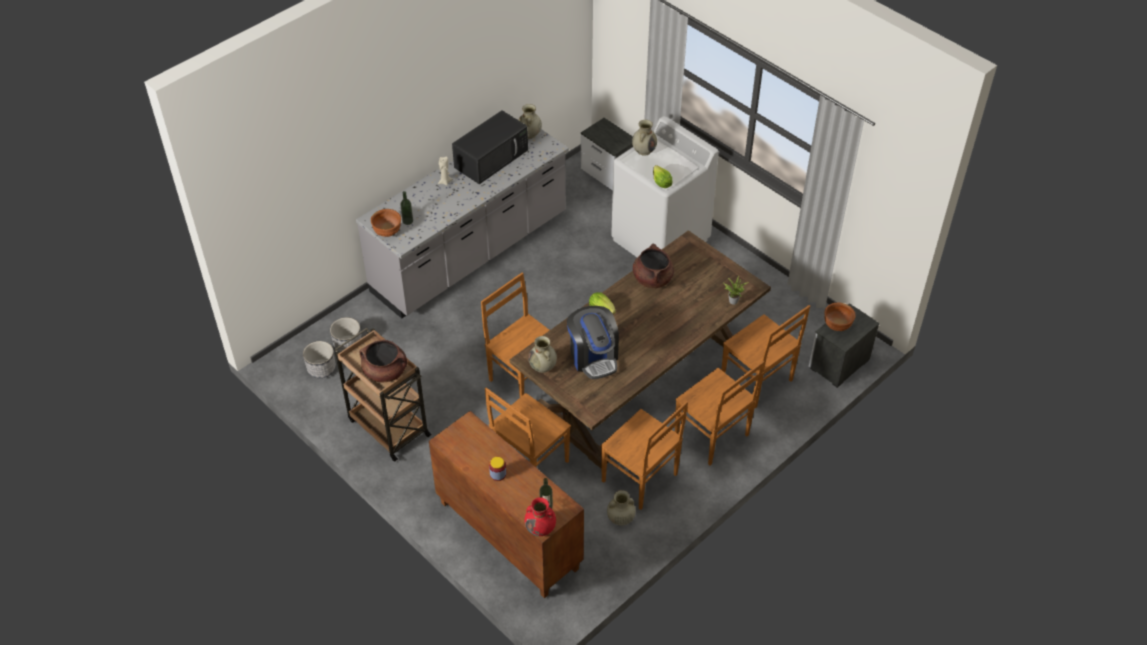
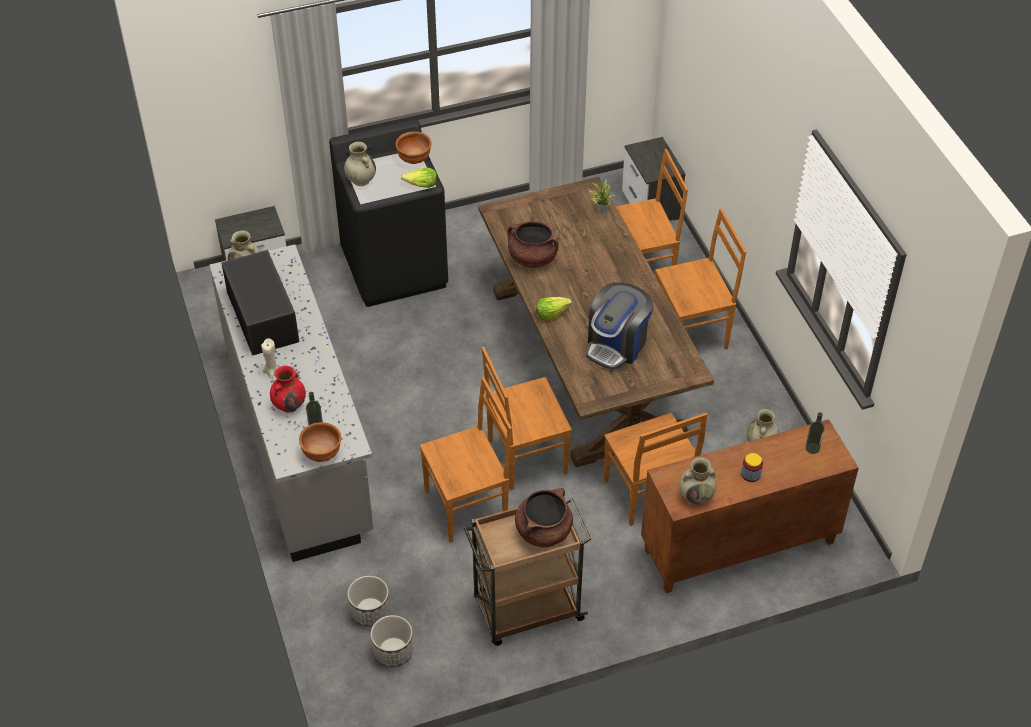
camera: 65 degrees left, 0 degrees up
(540, 529) = (840, 462): red vase -> red vase (289, 404)
(543, 367) = (608, 391): beige vase -> beige vase (696, 496)
(593, 357) = (617, 344): coffee machine -> coffee machine turned 120 degrees clockwise
(641, 479) = (718, 408): brown chair -> brown chair (468, 506)
(660, 240) = (395, 268): white washing machine -> black washing machine
(836, 325) = (648, 165): brown bowl -> brown bowl (414, 159)

